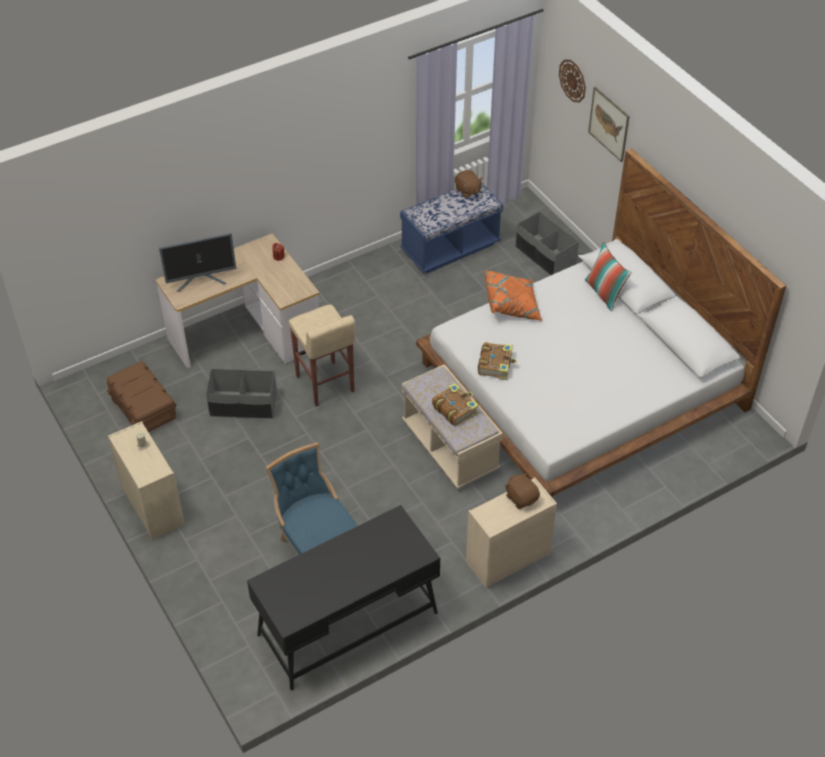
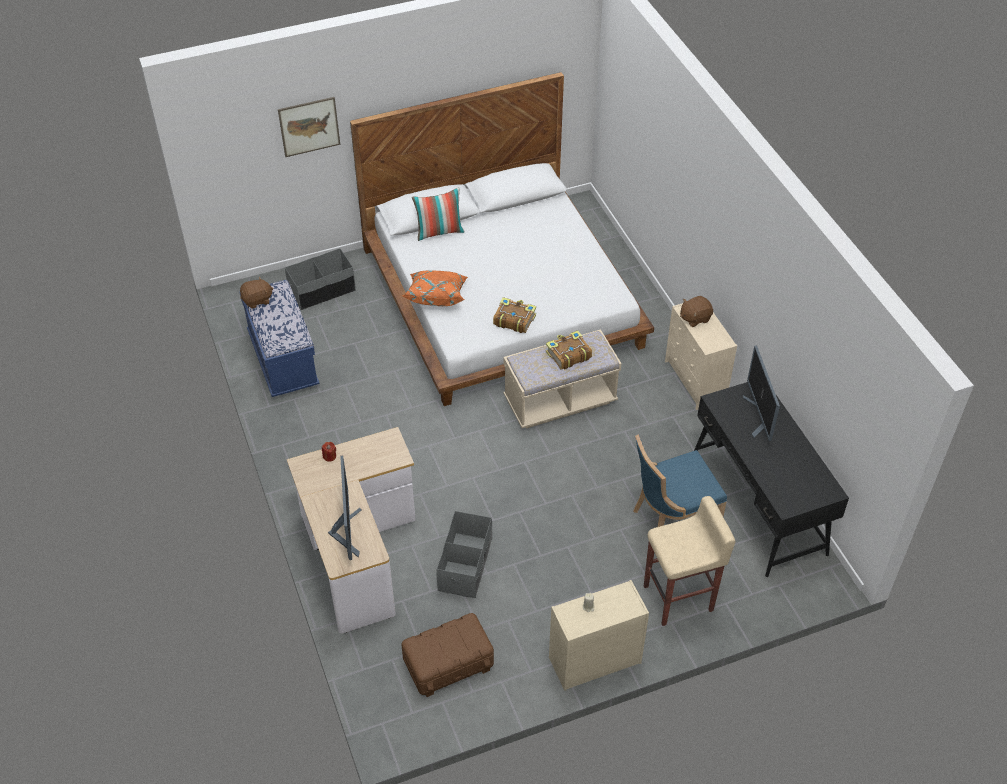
camera: 80 degrees left, 0 degrees up
(324, 384) = (453, 490): beige stool -> beige stool (679, 598)
(380, 556) = (760, 417): none -> monitor
(572, 80) = (243, 130): wall clock -> none

